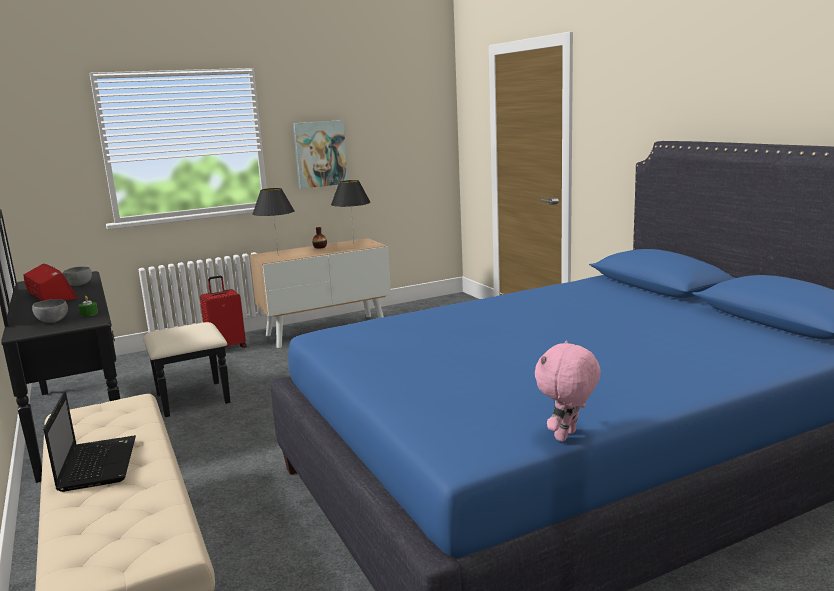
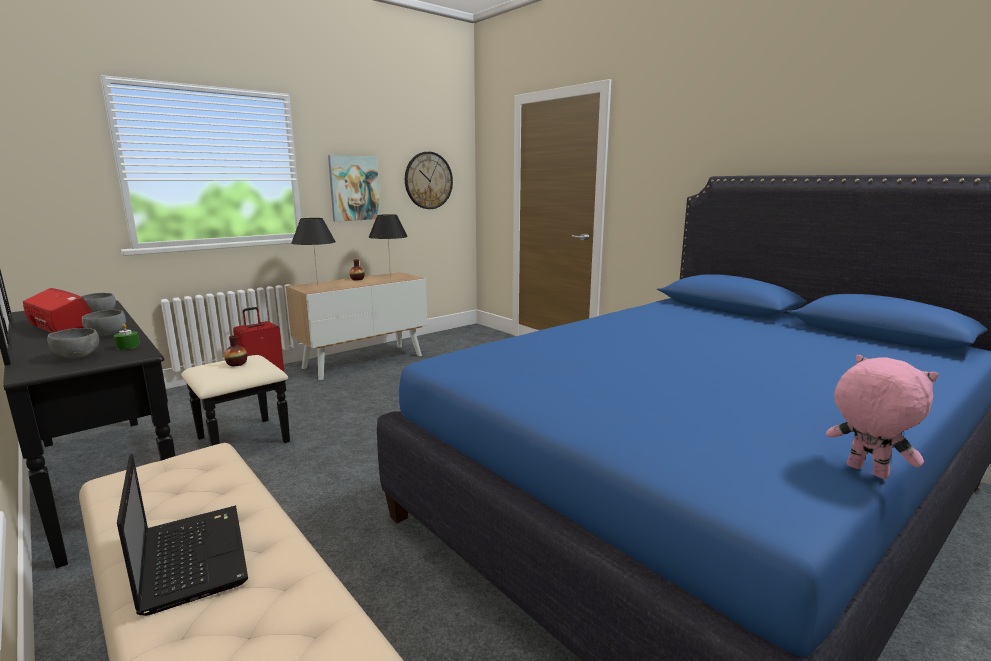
camera: 15 degrees left, 0 degrees up
(78, 303) = (107, 335): none -> grey bowl
(186, 330) = (237, 364): none -> vase
(402, 140) = (428, 180): none -> wall clock
(567, 436) = (865, 472): pink plush toy -> pink plush toy turned 120 degrees clockwise

